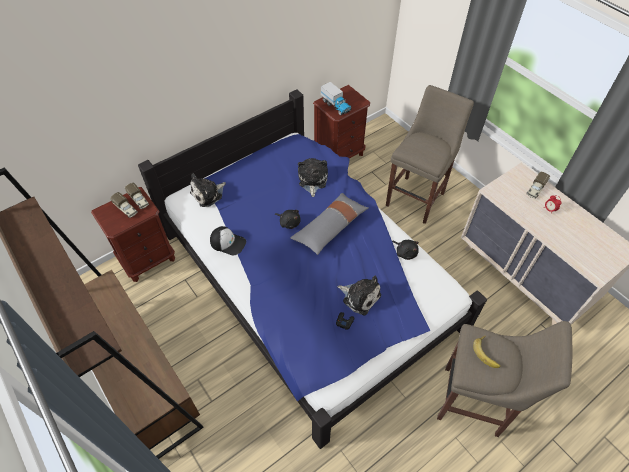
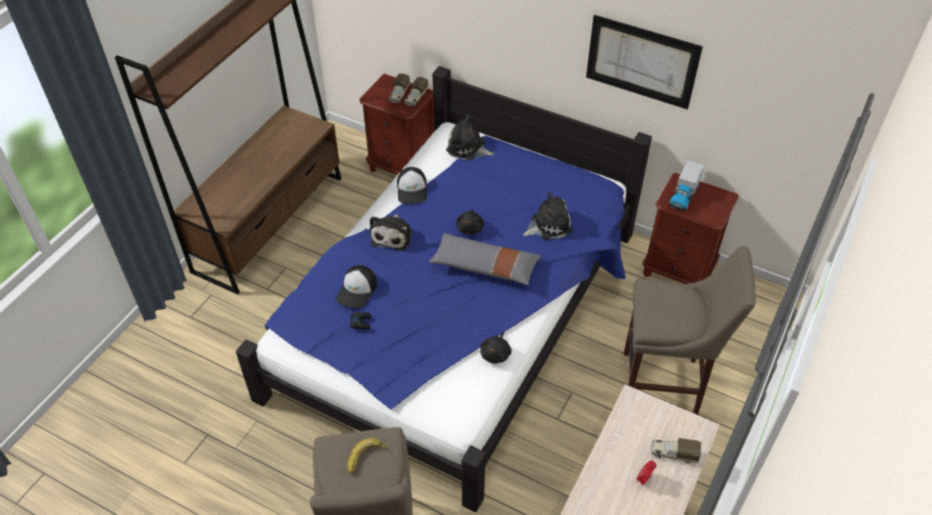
camera: 65 degrees right, 5 degrees down
(277, 44) = (641, 62): none -> picture
(311, 313) = (357, 290): none -> cap
(360, 297) = (402, 327): plush toy -> plush toy (392, 236)

